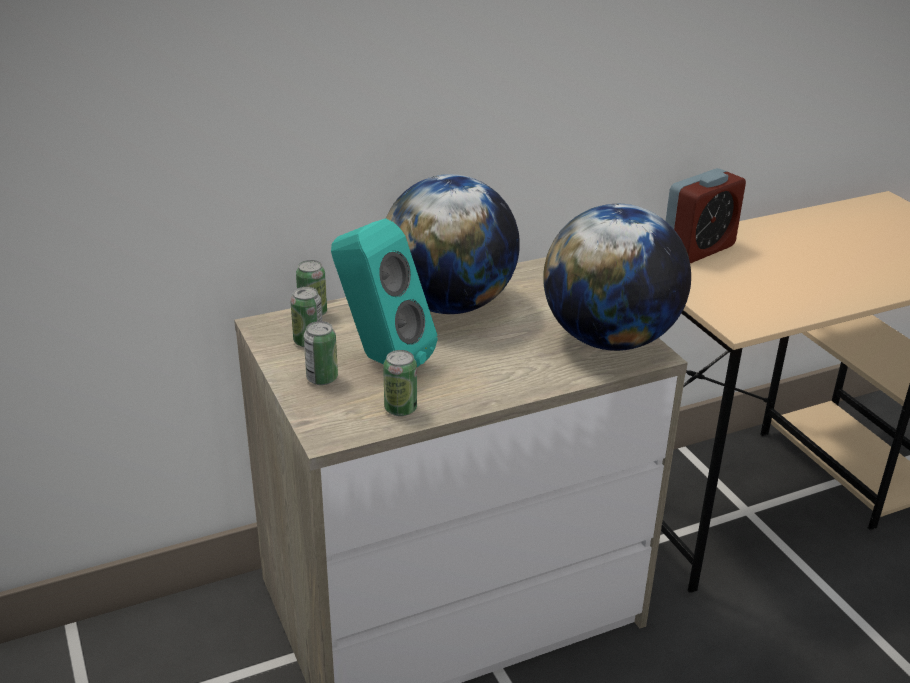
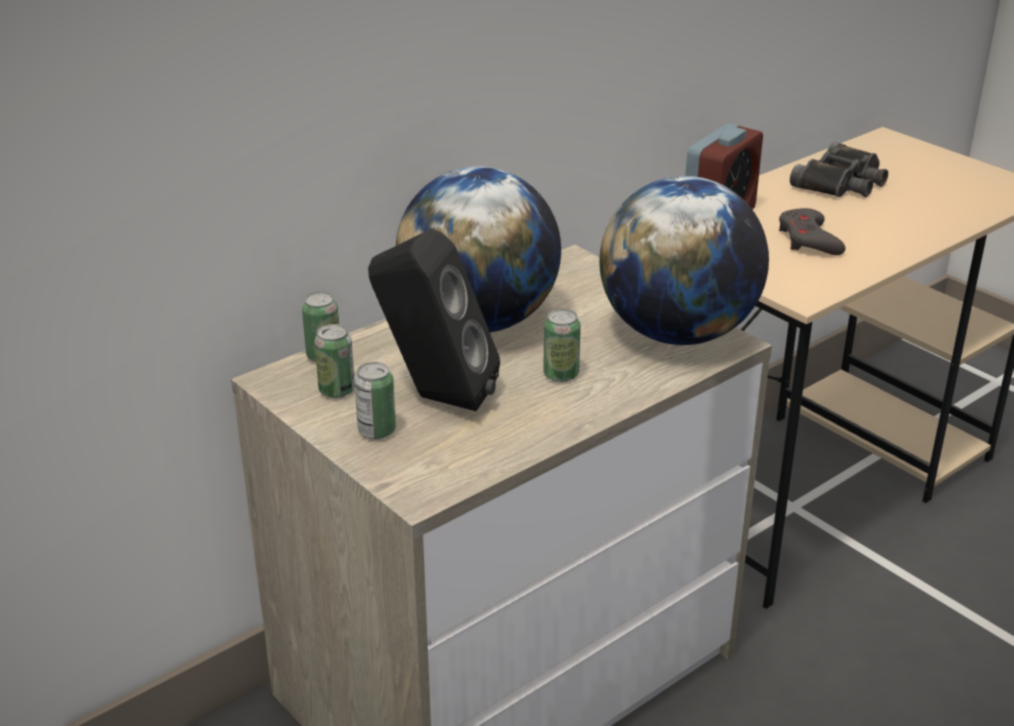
camera: 15 degrees left, 0 degrees up
(381, 360) = (435, 398): turquoise speaker -> black speaker
(400, 409) = (487, 450): can -> can (561, 374)
(769, 278) = (808, 240): none -> grey game controller
(825, 233) = (841, 182): none -> black binoculars

